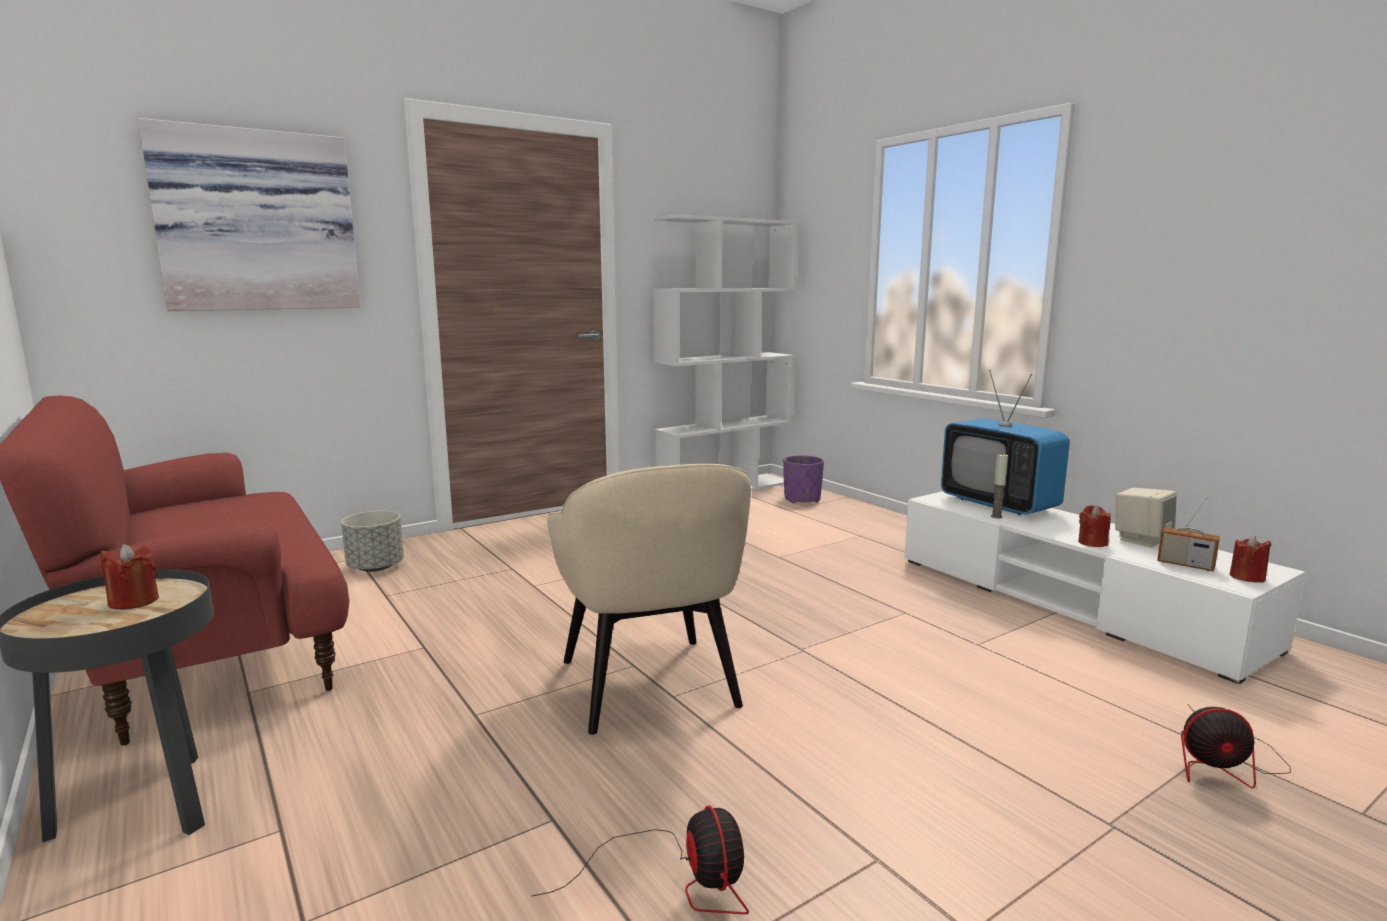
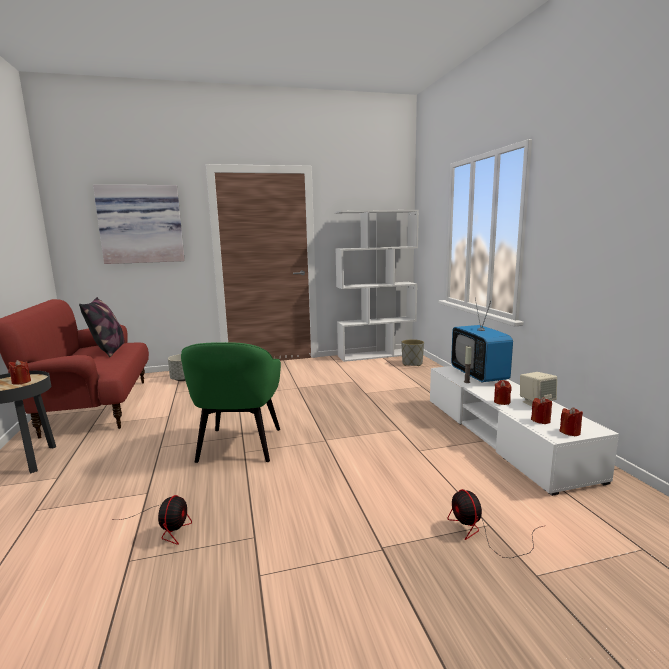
camera: 20 degrees right, 0 degrees up
(227, 513) = (109, 350): none -> pillow
(649, 686) = (239, 446): beige armchair -> green armchair
(802, 499) = (412, 364): purple planter -> grey planter
(1185, 565) = (541, 420): radio -> red candle
(1224, 764) = (484, 533): fan -> fan turned 45 degrees clockwise

